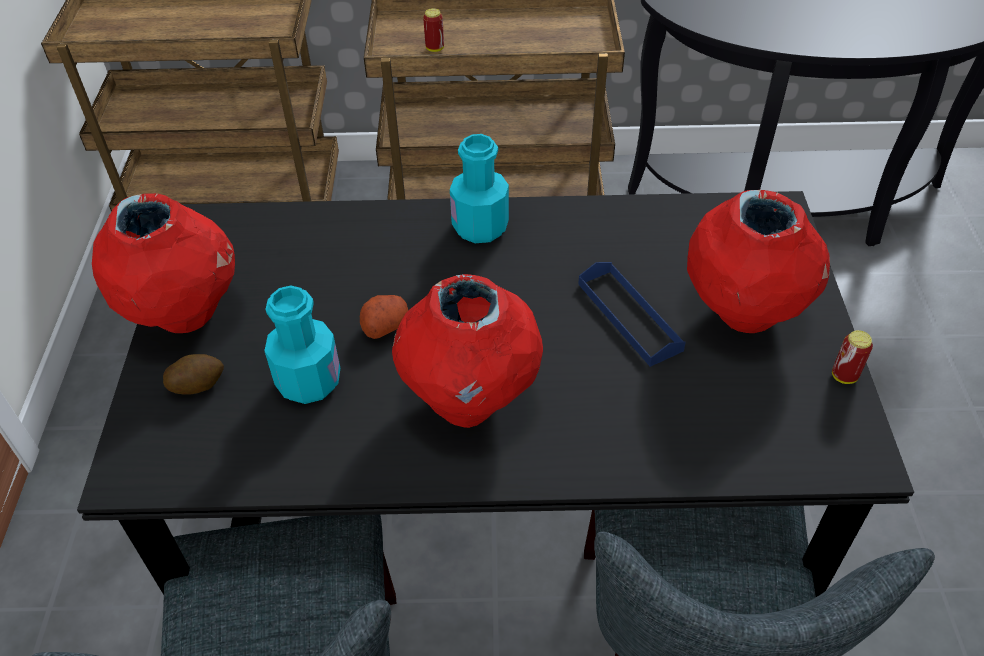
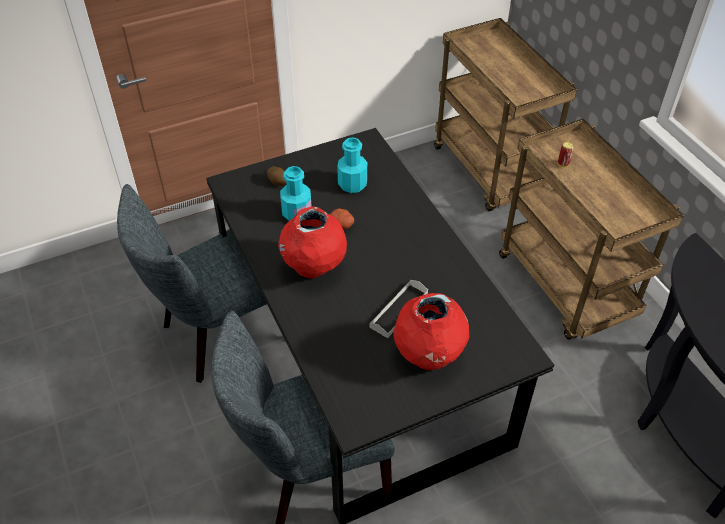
camera: 65 degrees right, 0 degrees up
(185, 314) = (312, 161): red vase -> none
(480, 227) = (428, 234): turquoise bottle -> turquoise bottle (352, 184)
(629, 316) = (399, 310): blue tray -> grey tray
(844, 376) = (407, 410): can -> none

